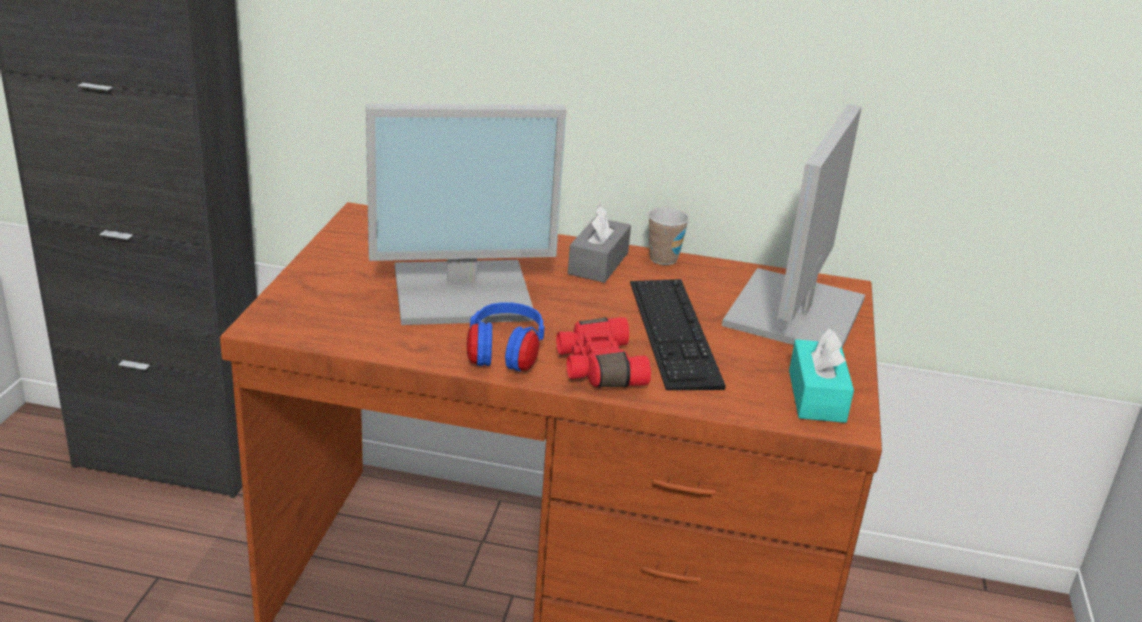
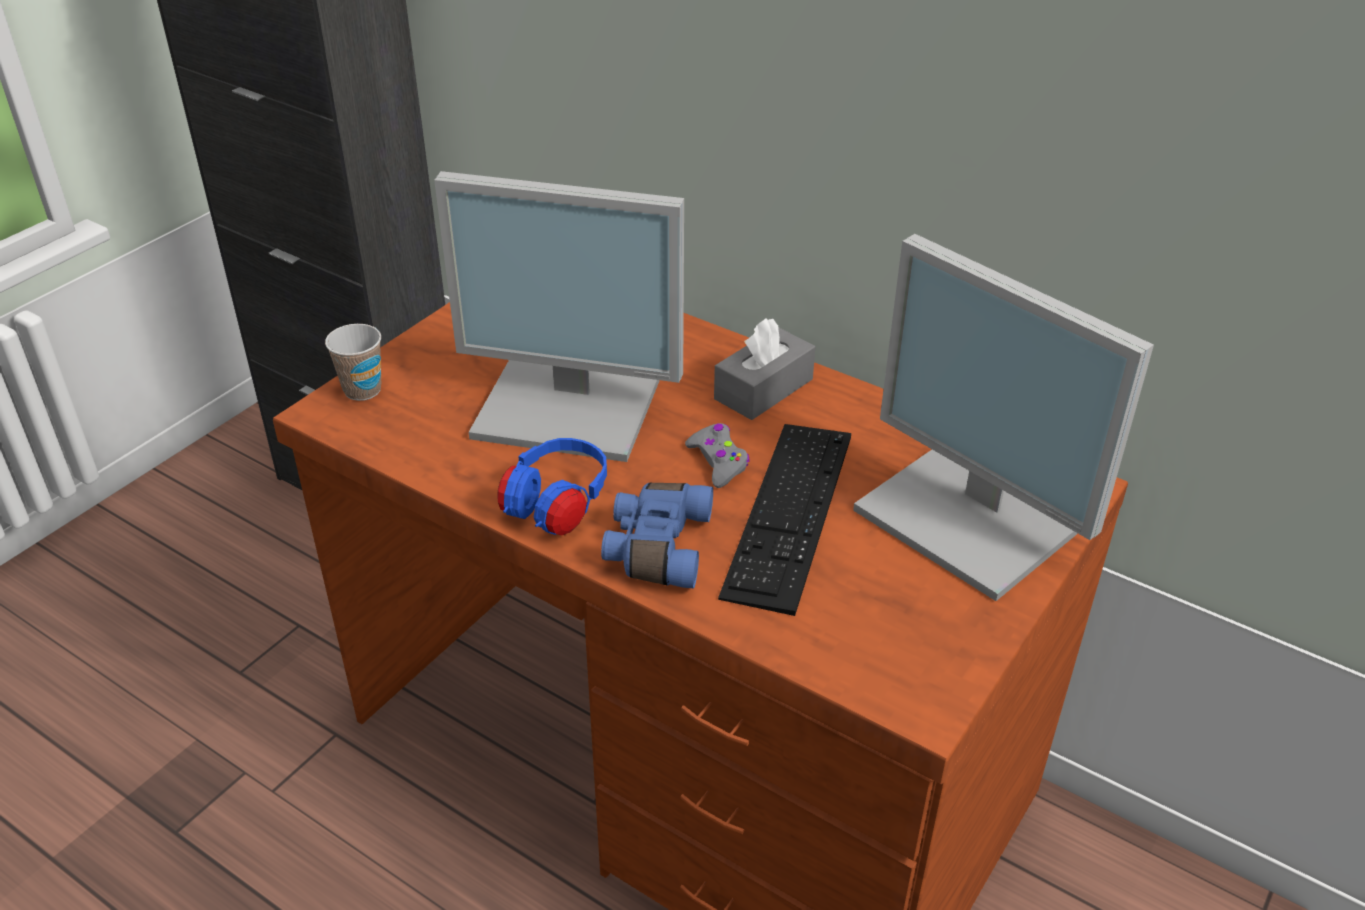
camera: 25 degrees right, 10 degrees up
(597, 367) = (655, 547): red binoculars -> blue binoculars
(601, 310) = (718, 462): none -> grey game controller
(663, 259) = (853, 396): cup -> cup (362, 390)
(796, 314) = (976, 517): monitor -> monitor turned 90 degrees counterclockwise
(816, 396) = (913, 653): turquoise tissue box -> none

